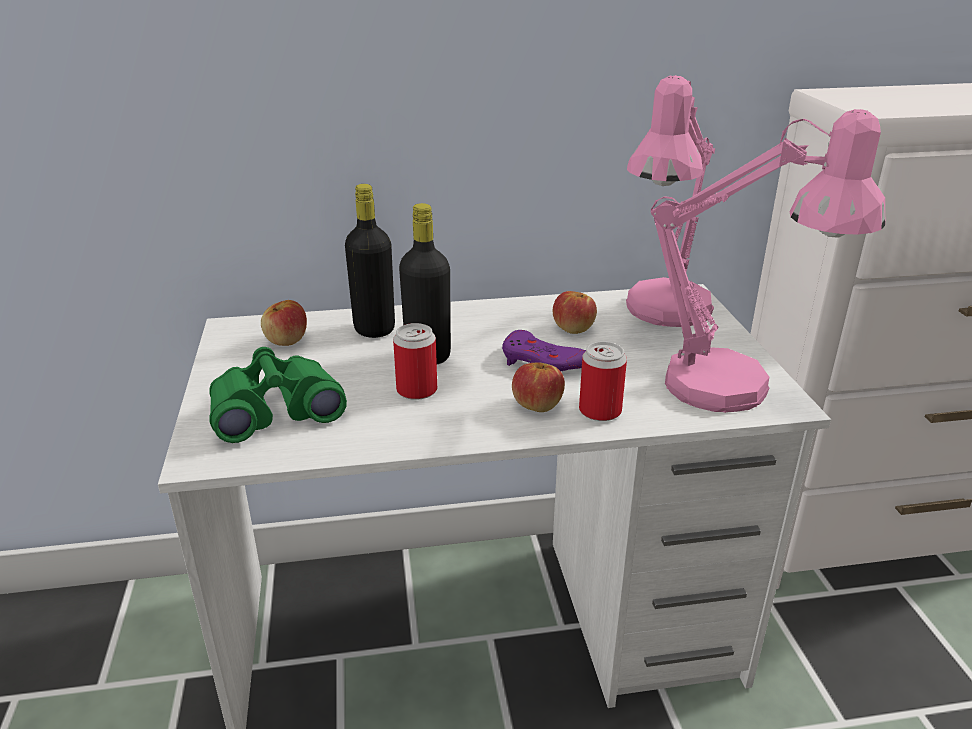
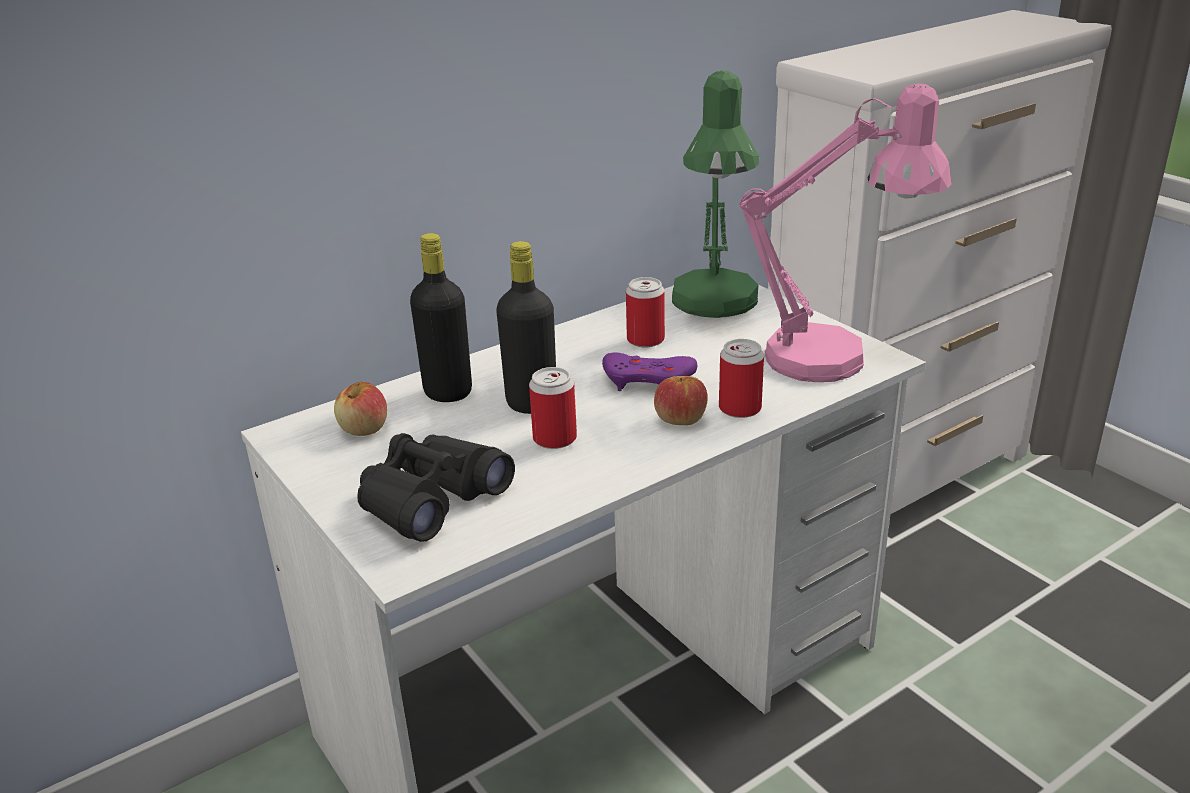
camera: 25 degrees left, 0 degrees up
(275, 410) = (431, 499): green binoculars -> black binoculars
(573, 328) = (645, 340): apple -> can
(662, 315) = (715, 307): pink table lamp -> green table lamp

